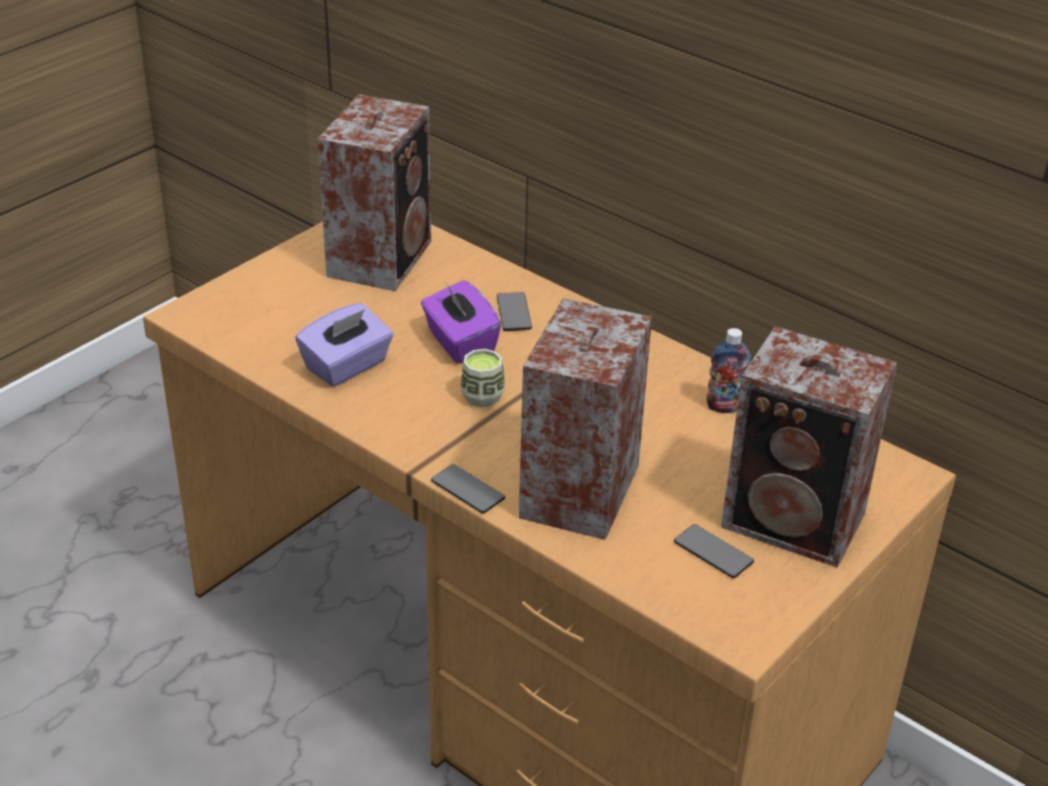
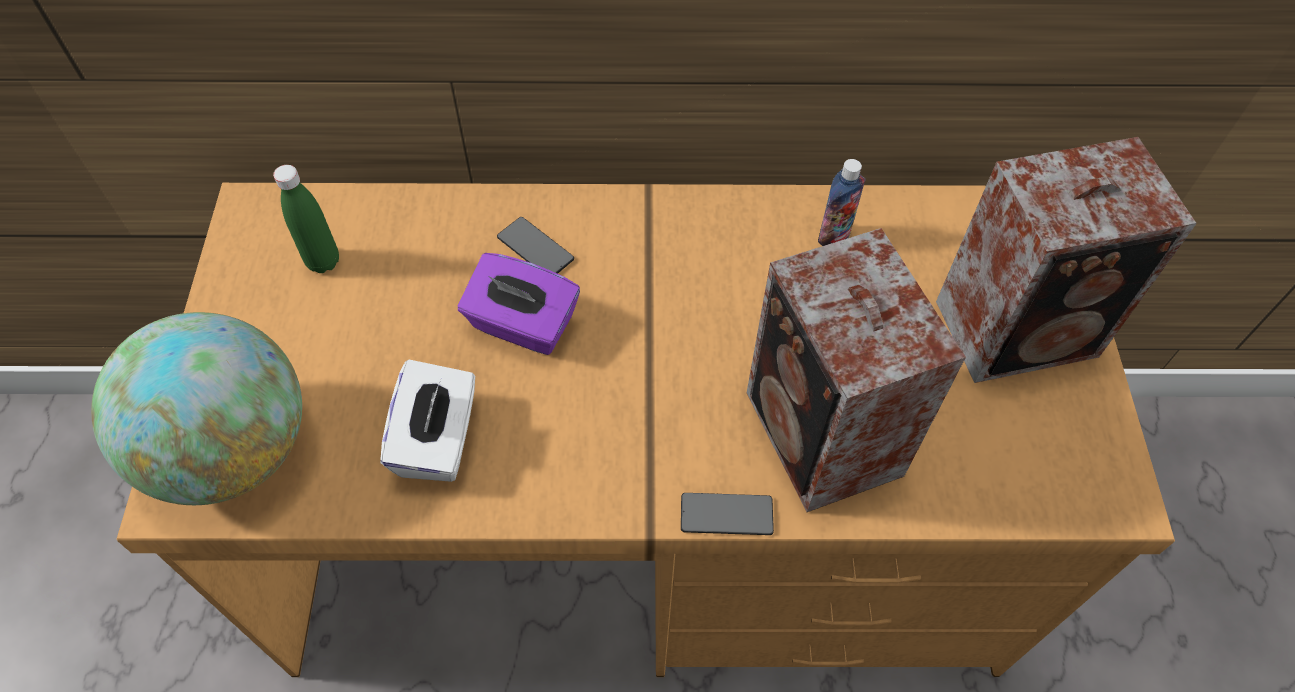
camera: 40 degrees left, 20 degrees up
(237, 312) = (233, 451): none -> globe
(347, 366) = (438, 440): purple tissue box -> white tissue box
(382, 257) = (323, 261): speaker -> green bottle
(482, 396) = (616, 380): cup -> none
(713, 552) = (999, 418): phone -> none

